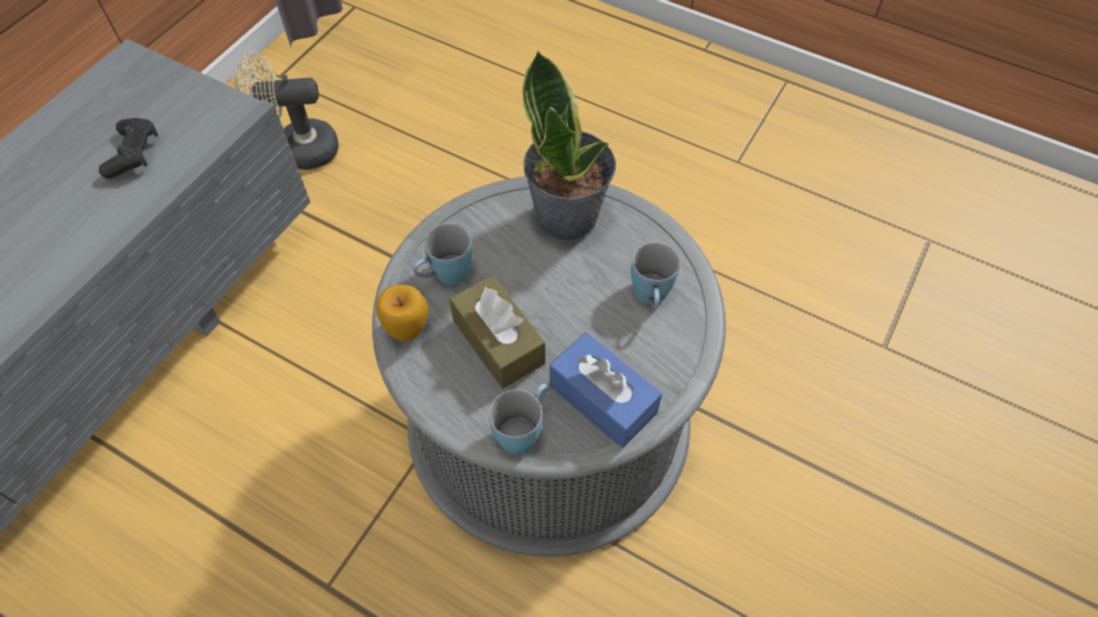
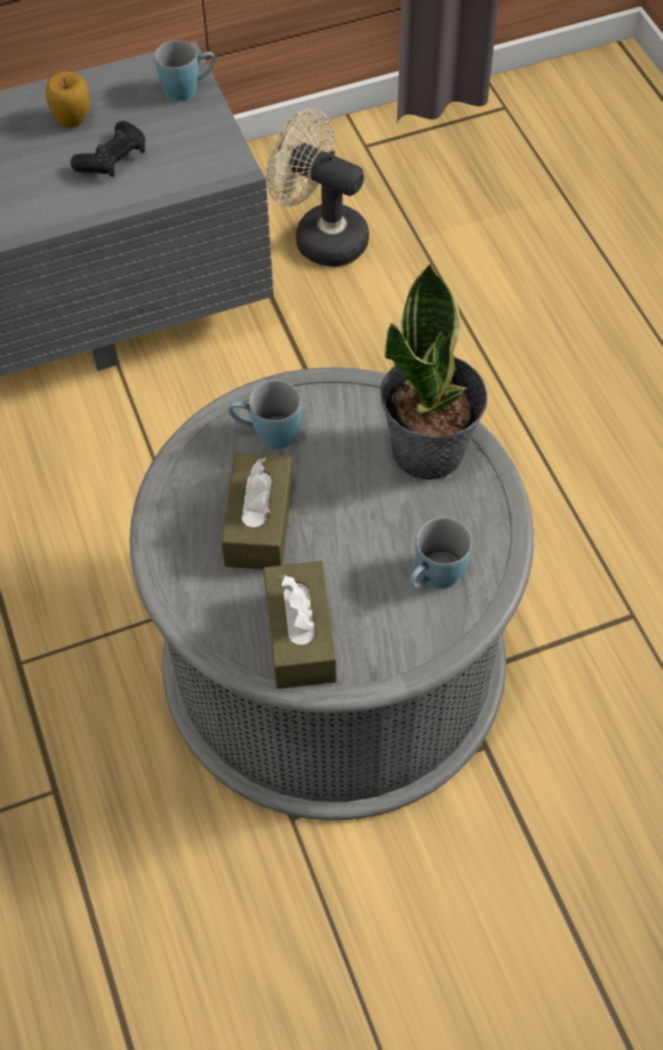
camera: 40 degrees right, 0 degrees up
(407, 329) = (192, 460): apple -> apple (73, 120)
(523, 429) = (210, 612): blue mug -> blue mug (188, 89)
(602, 399) = (300, 636): blue tissue box -> brown tissue box

